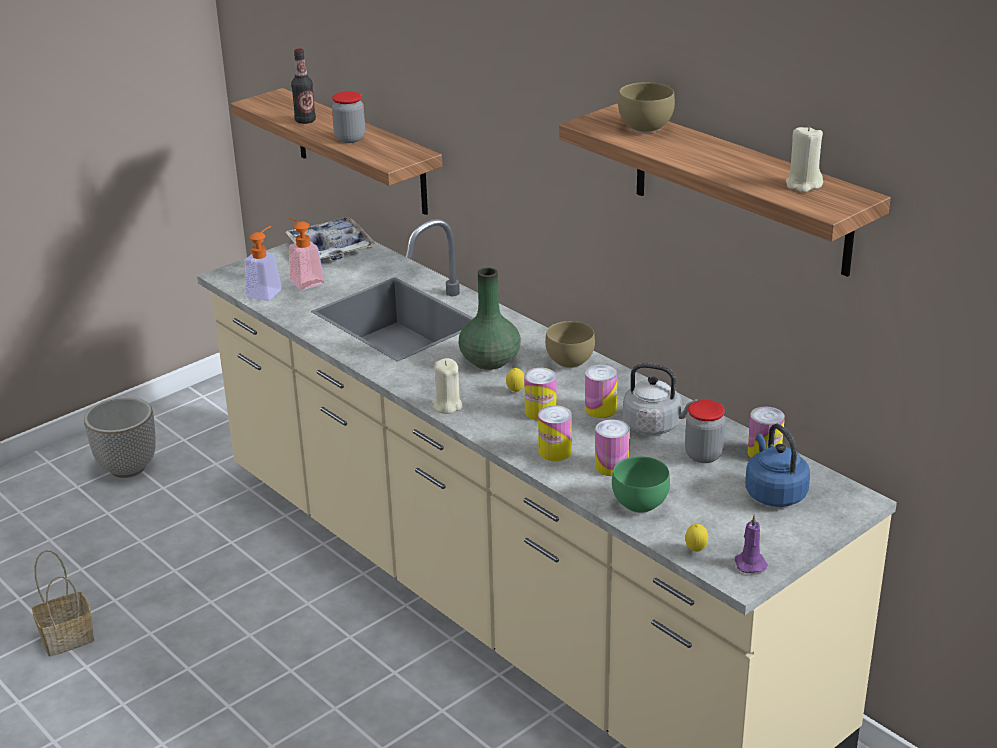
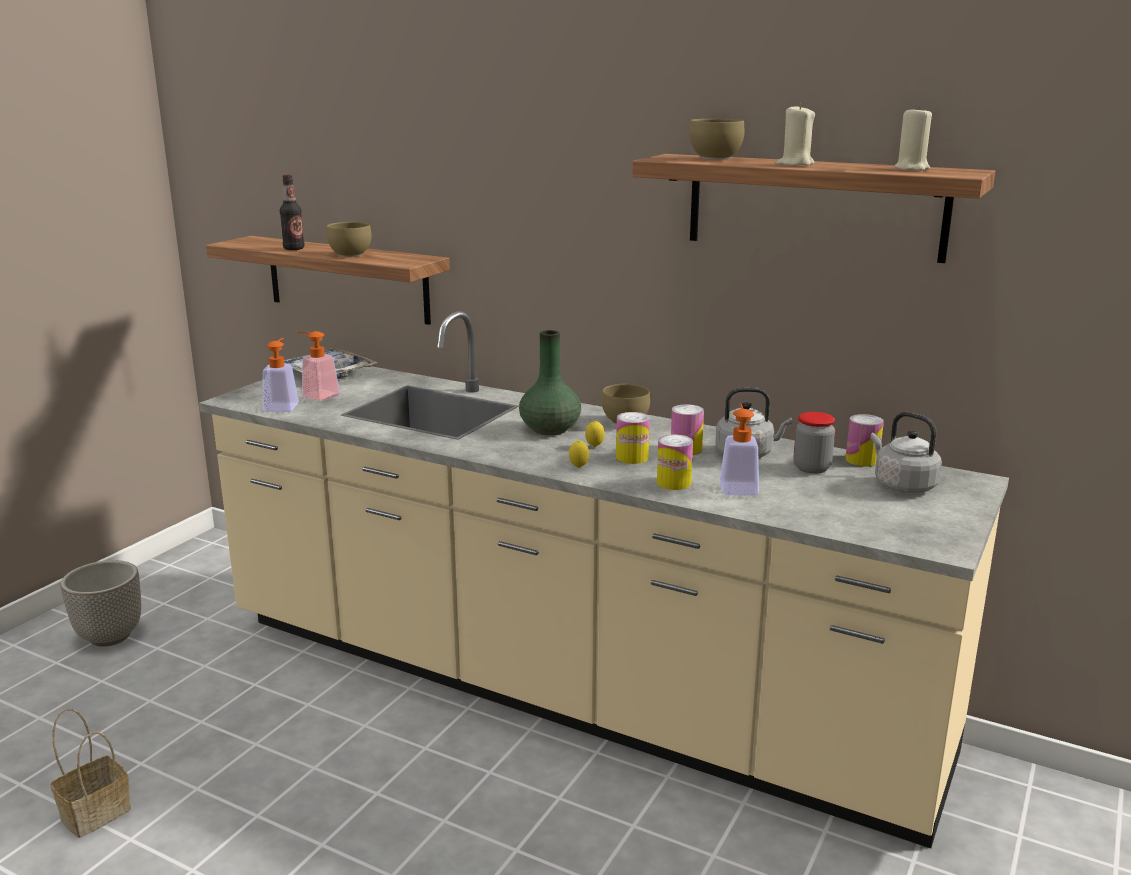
camera: 20 degrees left, 10 degrees down
(350, 138) = (350, 254): jar -> brown bowl
(447, 406) = (537, 464): beige candle -> beige candle (795, 164)
(611, 466) = (738, 486): can -> soap dispenser
(637, 503) = (790, 509): green bowl -> none
(695, 551) = (882, 535): lemon -> lemon (578, 467)
(749, 563) = (940, 537): purple candle -> none
(773, 493) = (902, 485): blue kettle -> grey kettle

